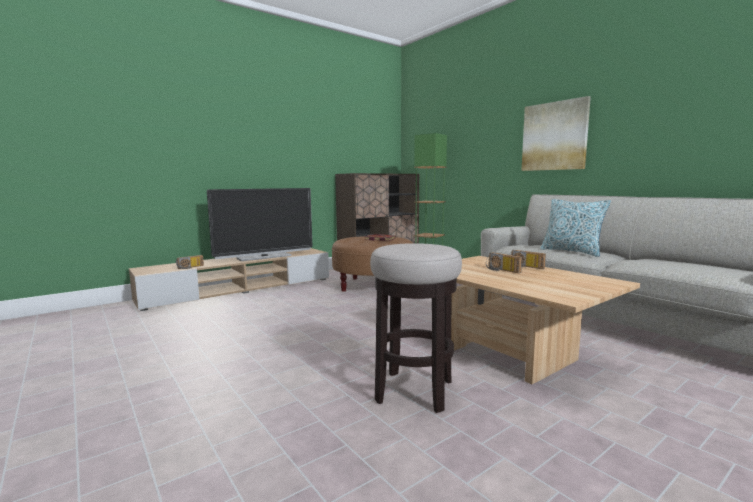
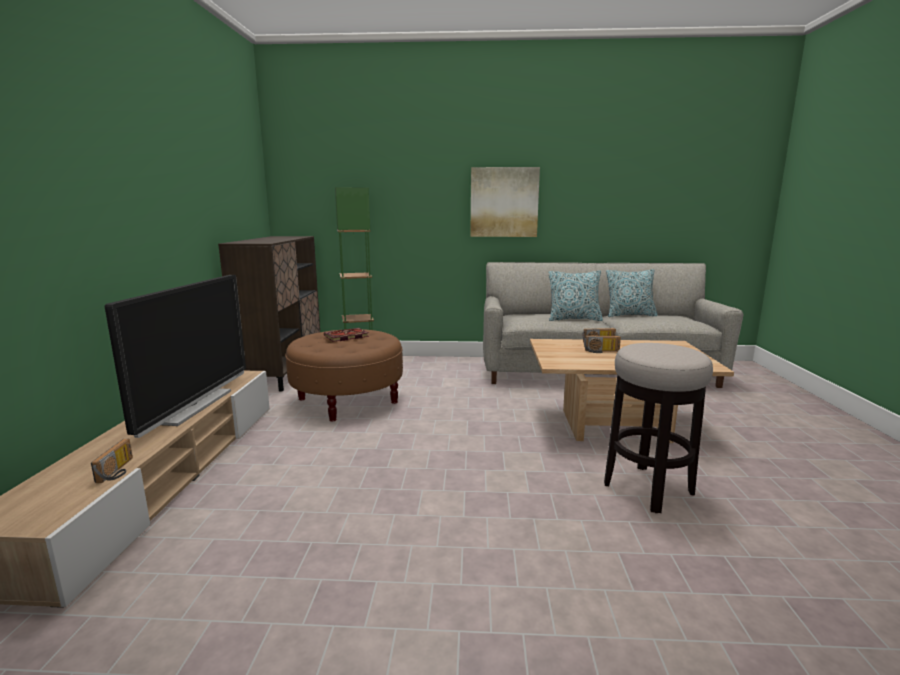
camera: 50 degrees left, 5 degrees up
(669, 260) = (629, 315): none -> pillow

